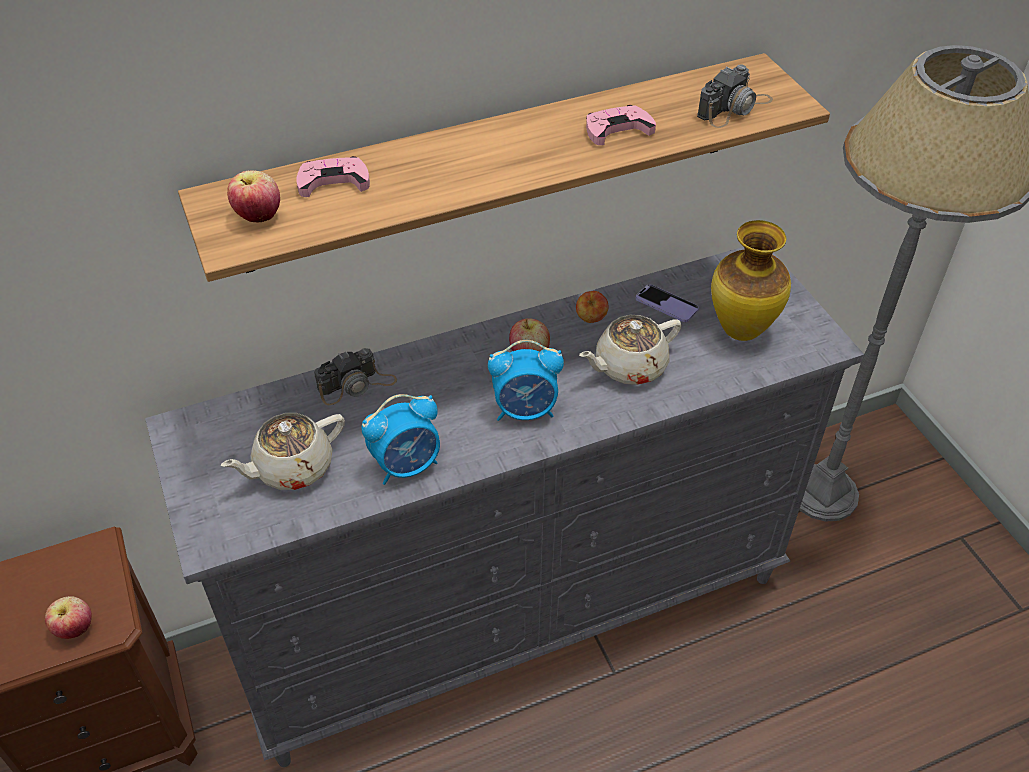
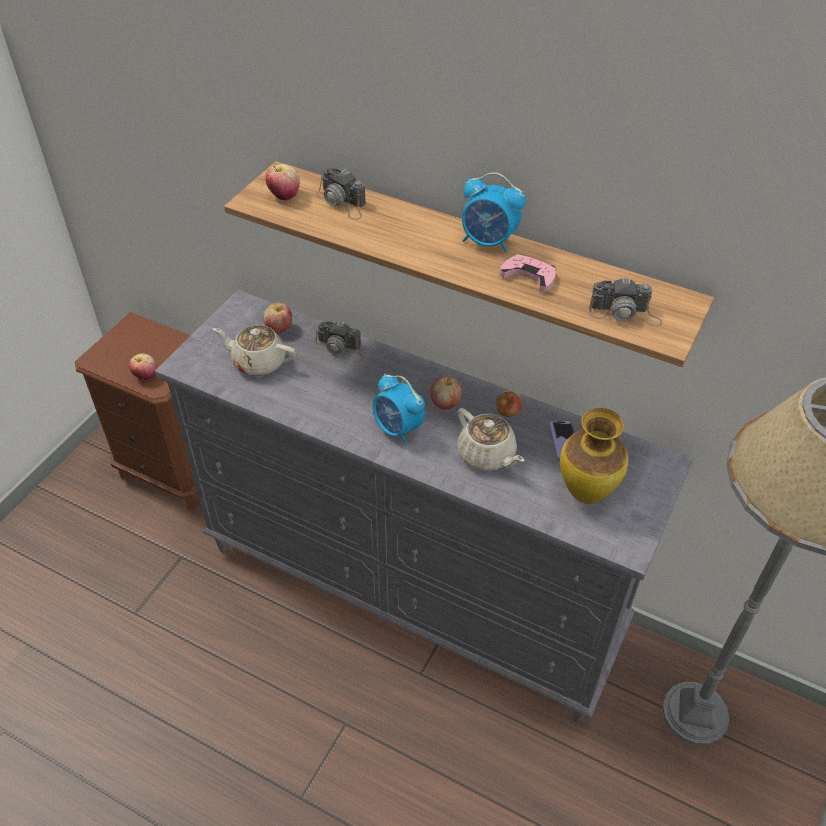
camera: 50 degrees right, 0 degrees up
(260, 418) = (279, 328): none -> apple
(333, 181) = (342, 202): pink game controller -> camera
(407, 465) = (304, 405): alarm clock -> alarm clock (489, 242)
(629, 366) = (487, 455): beige teapot -> beige teapot turned 150 degrees counterclockwise

